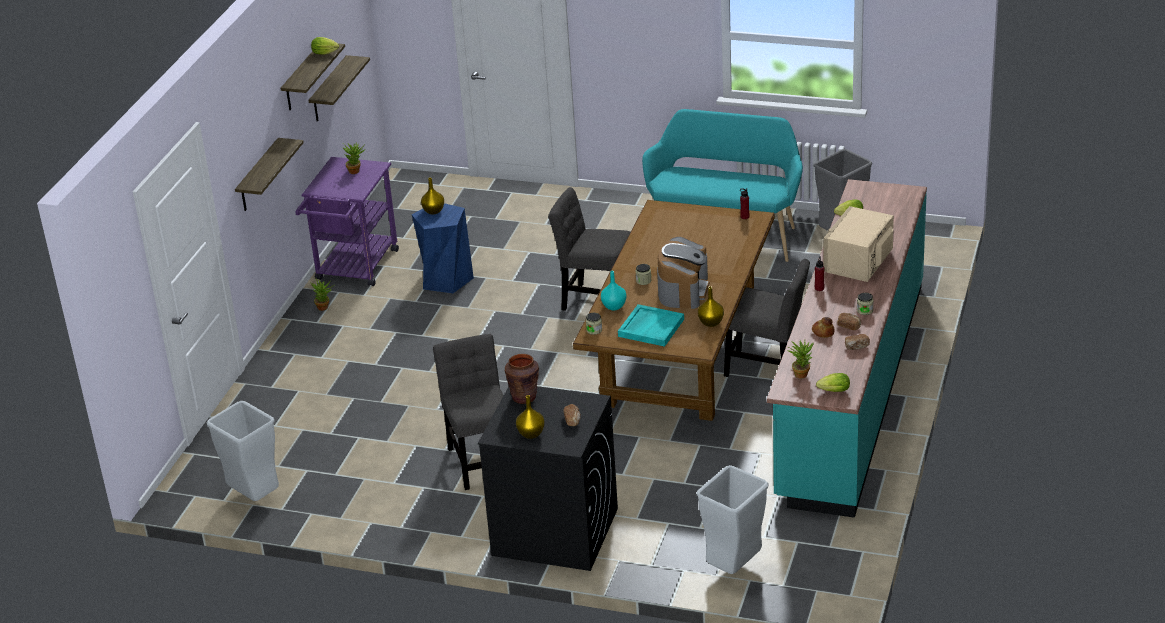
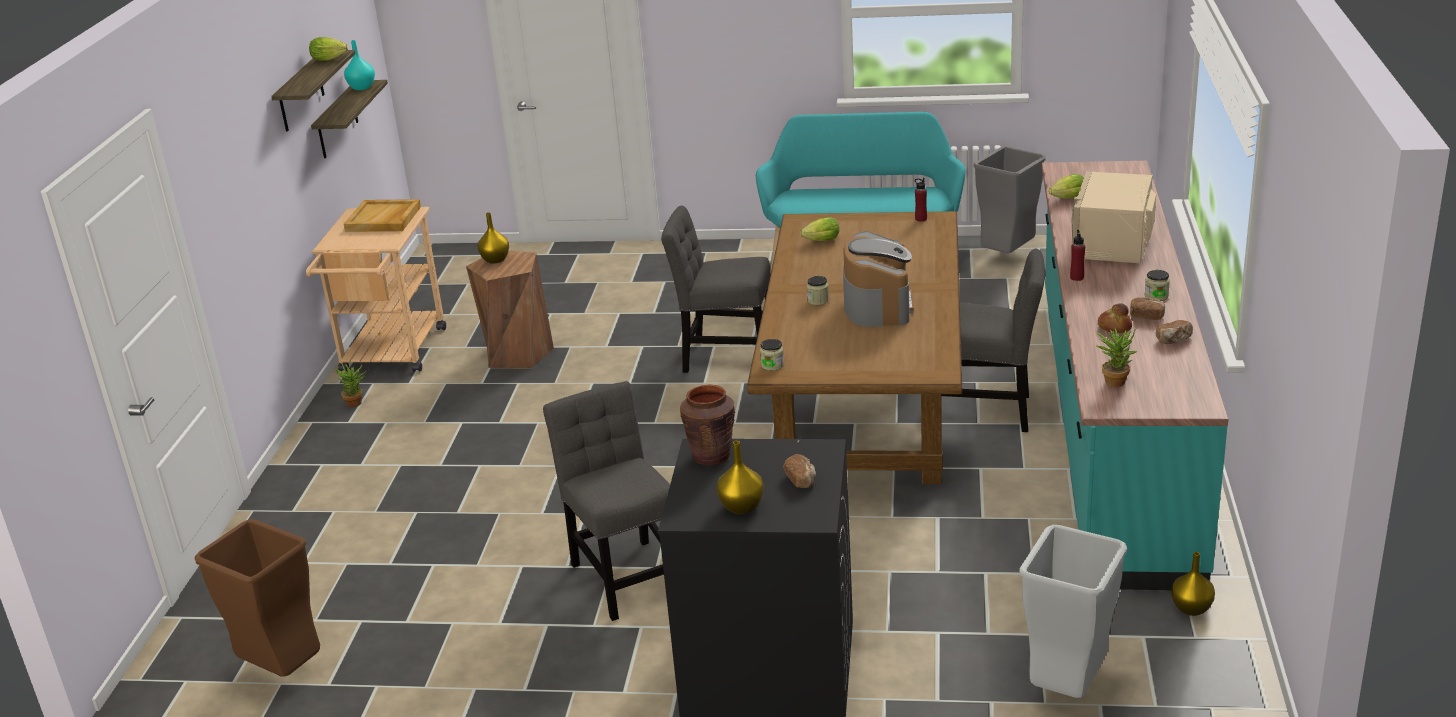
camera: 10 degrees left, 5 degrees down
(255, 497) = (283, 671): grey trash can -> brown trash can
(259, 176) = (250, 214): shelf -> none
(354, 269) = (391, 355): purple cart -> beige cart
(356, 171) = (384, 219): potted plant -> beige tray
(446, 279) = (517, 354): blue stool -> brown stool
(614, 306) = (789, 333): turquoise vase -> turquoise vase (362, 87)
(651, 327) = (853, 353): turquoise tray -> none
(710, 323) = (936, 339): yellow vase -> yellow vase (1191, 609)
(832, 391) = (1175, 398): lettuce -> lettuce (820, 241)

